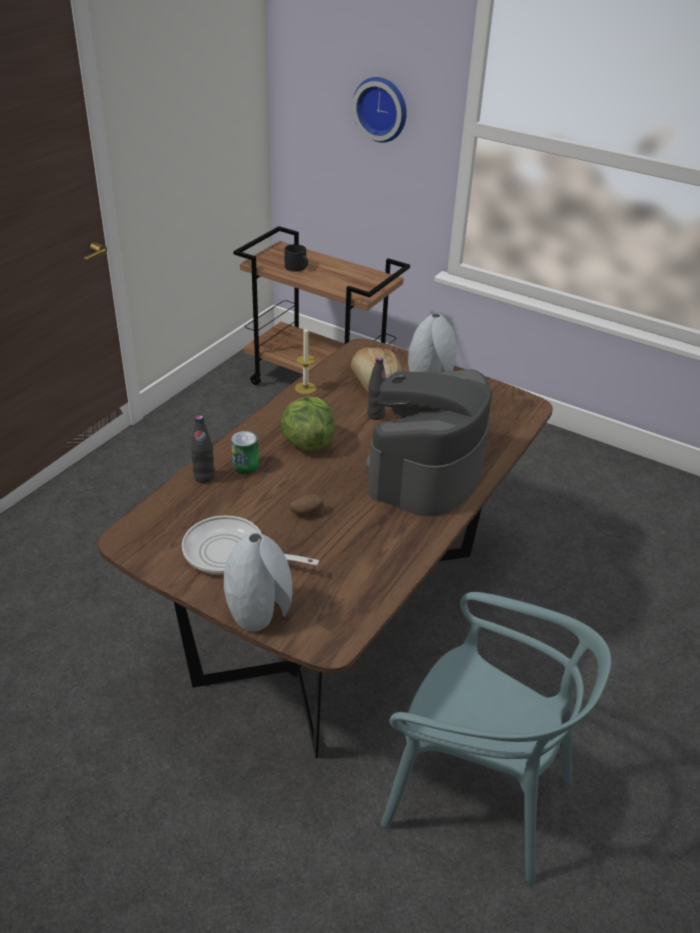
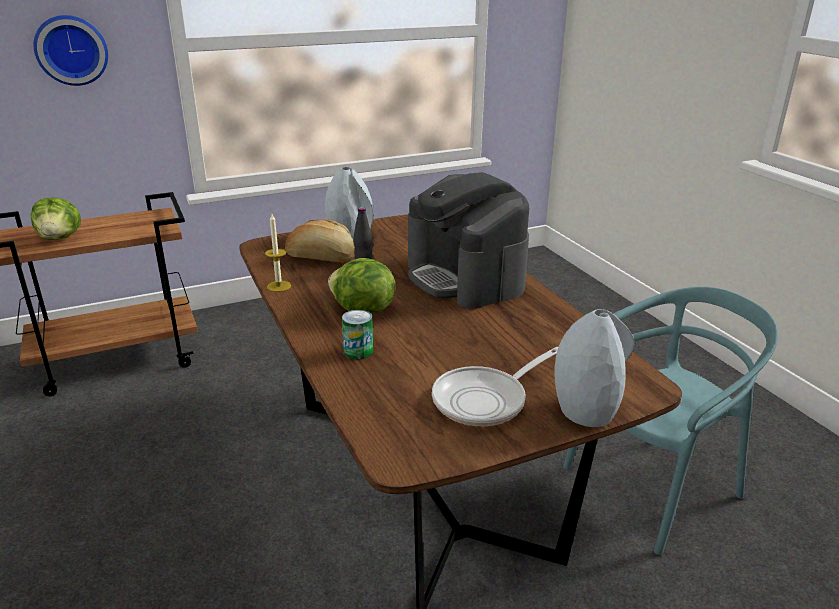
camera: 55 degrees left, 10 degrees down
(204, 477) = (348, 379): black bottle -> none
(297, 267) = (60, 238): black mug -> lettuce
(306, 512) = (463, 343): potato -> none

